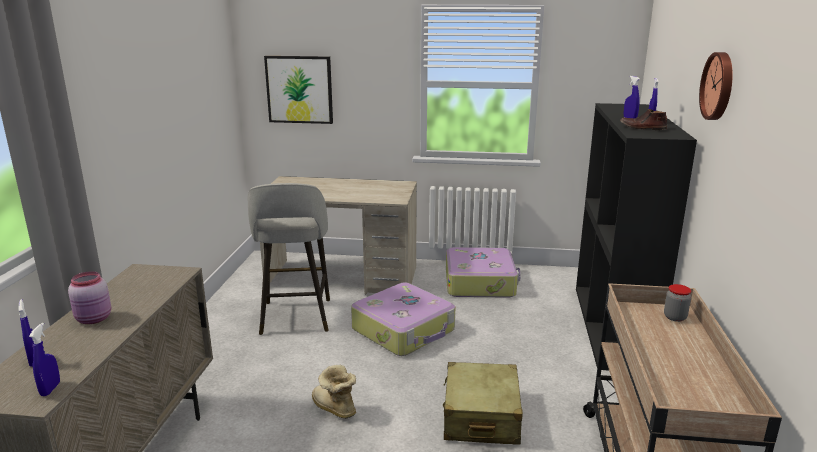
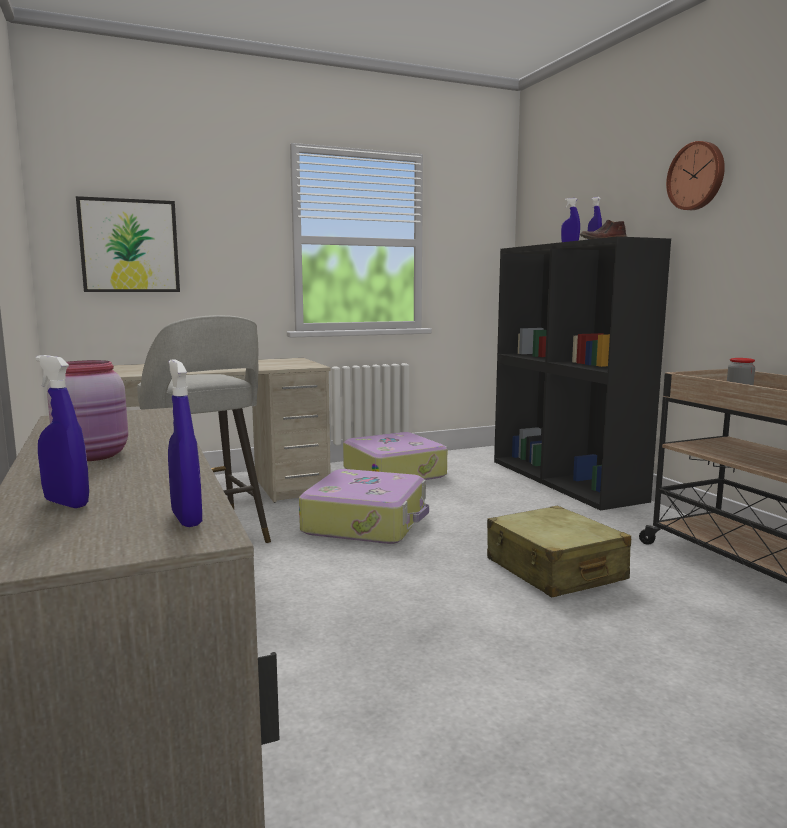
camera: 30 degrees left, 10 degrees down
(333, 408) = (380, 609): boot -> none

